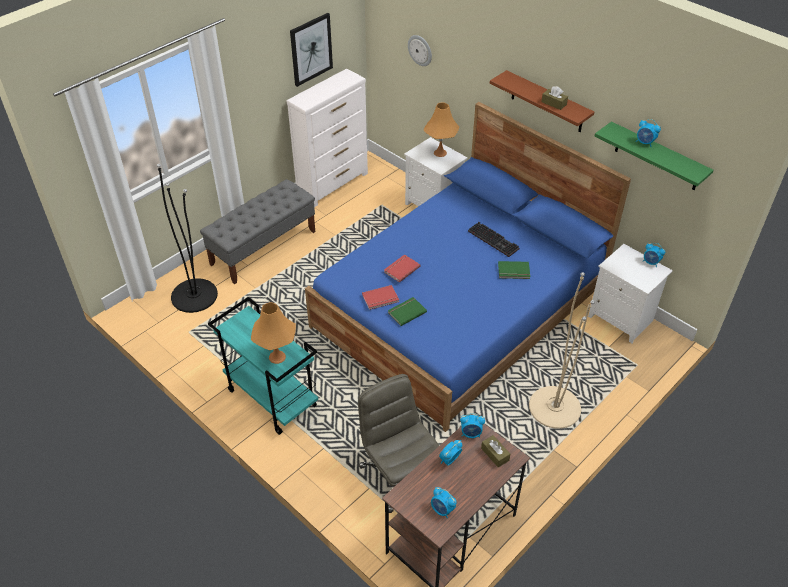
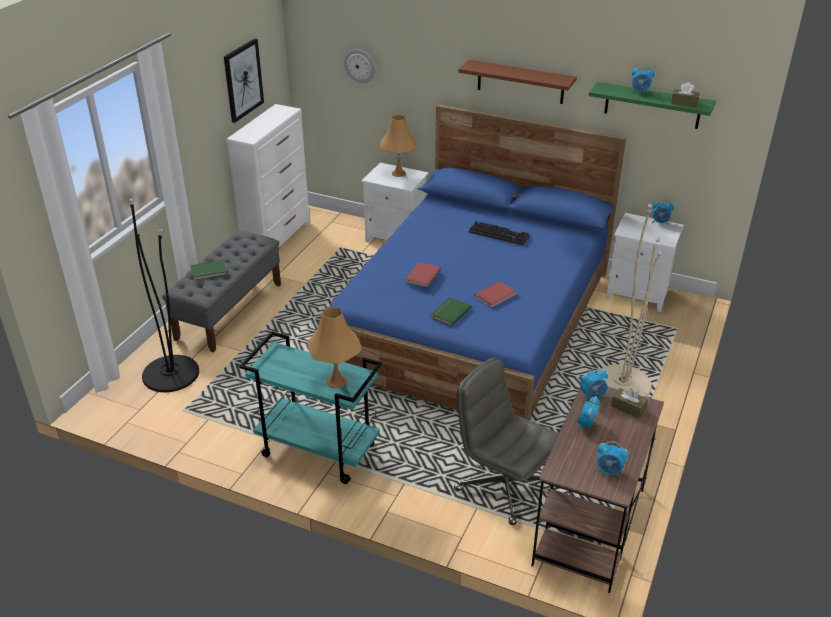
camera: 20 degrees left, 10 degrees down
(381, 299) = (415, 307): red book -> red book (496, 296)
(514, 271) = (536, 256): green book -> green book (209, 272)
(554, 103) = (534, 76): brown tissue box -> brown tissue box (684, 103)

